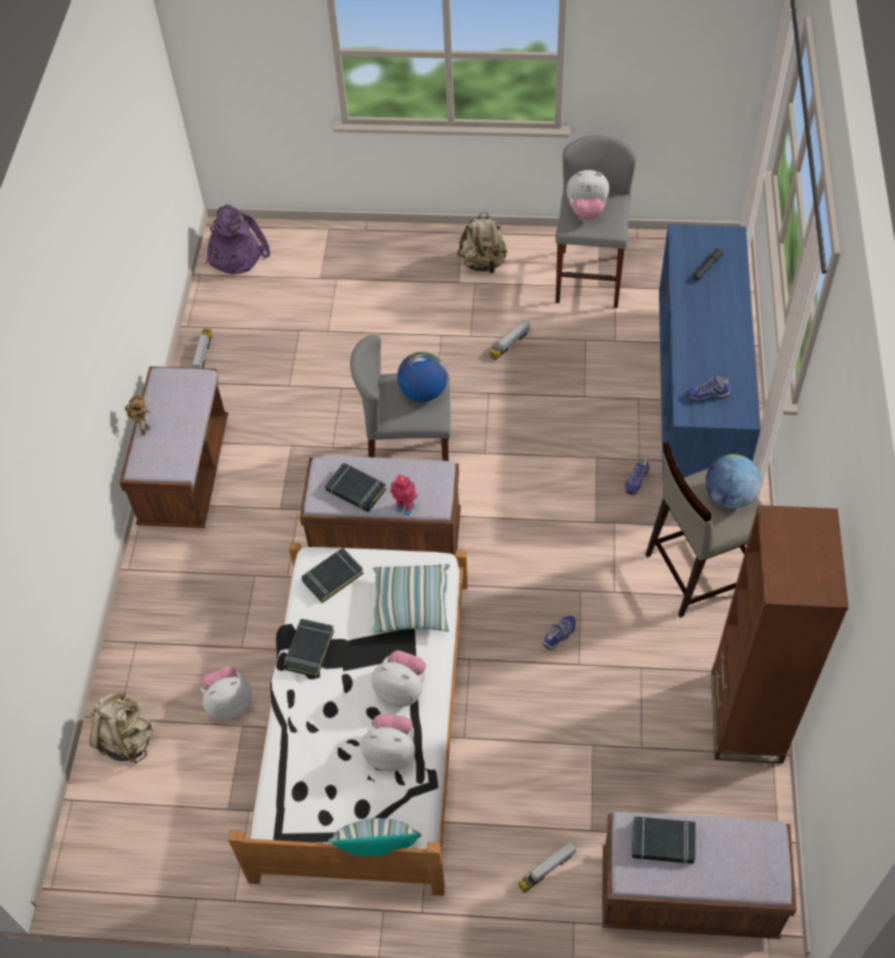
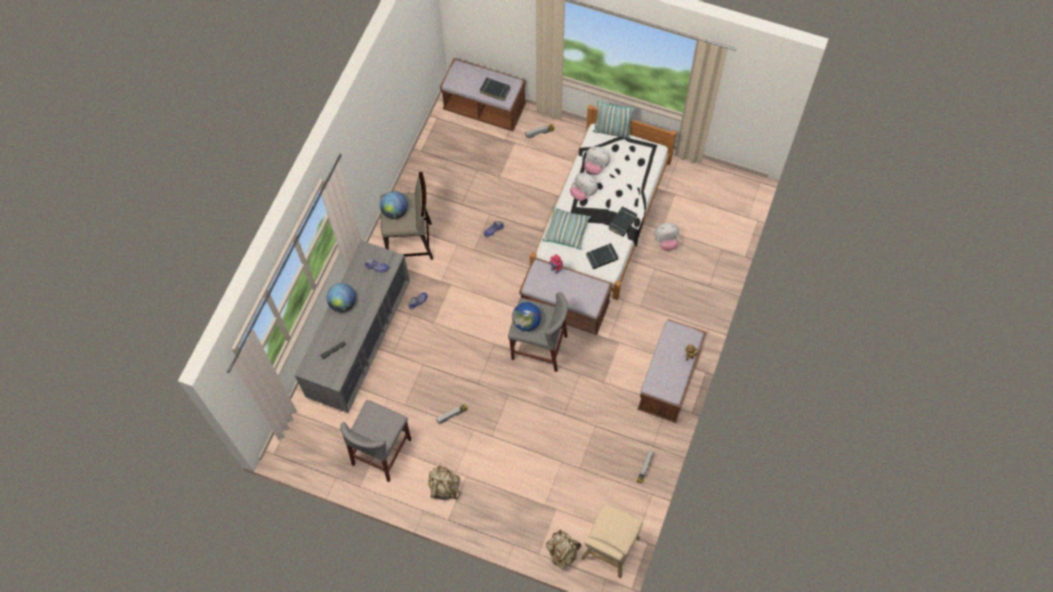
camera: 165 degrees left, 10 degrees up
(127, 739) = (718, 238): beige backpack -> beige backpack (562, 551)
(235, 253) = (608, 551): purple backpack -> beige stool
(355, 490) = (579, 286): black book -> none
(586, 211) = (380, 428): plush toy -> none
(696, 400) = (360, 342): blue dresser -> grey dresser
(731, 330) = (343, 303): none -> globe
(745, 717) = (424, 169): brown bookcase -> none

